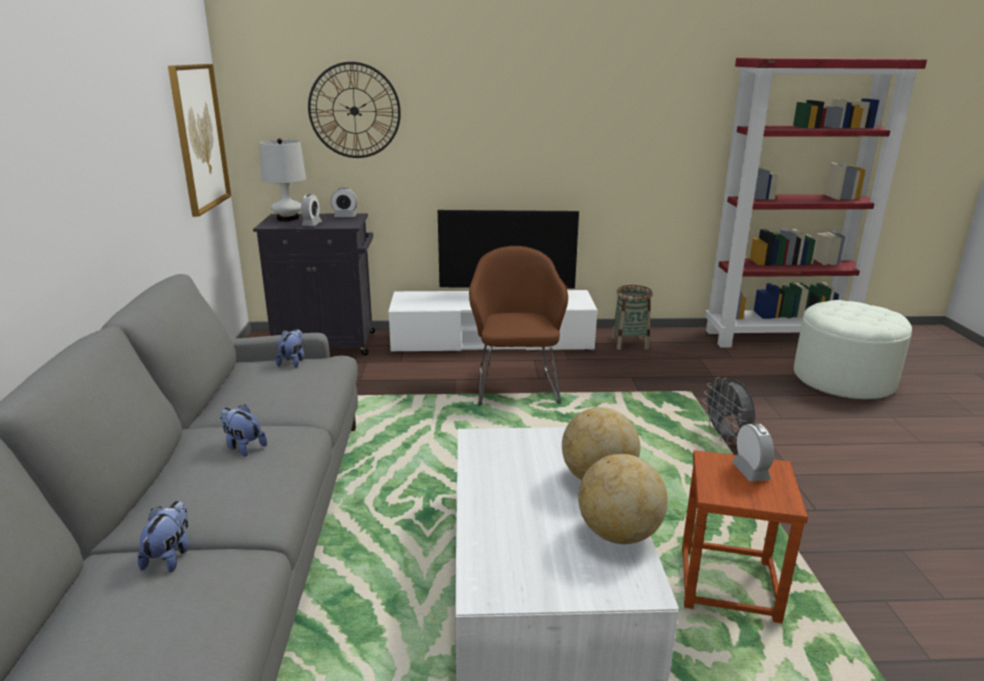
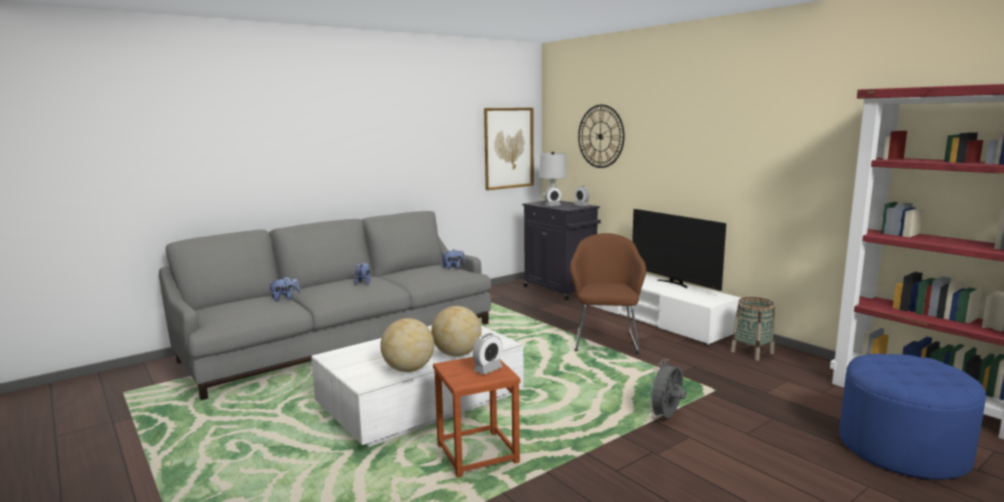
camera: 55 degrees right, 10 degrees down
(516, 386) = (605, 341): brown armchair -> brown armchair turned 45 degrees counterclockwise
(843, 379) = (902, 449): white ottoman -> blue ottoman

